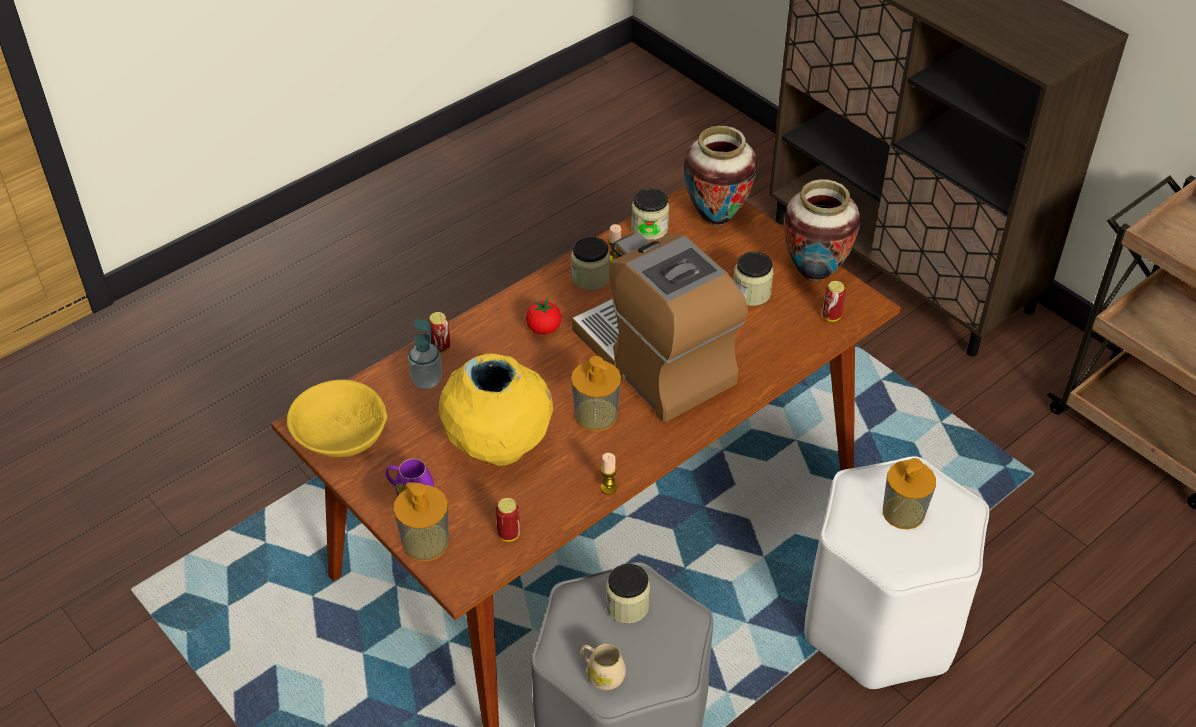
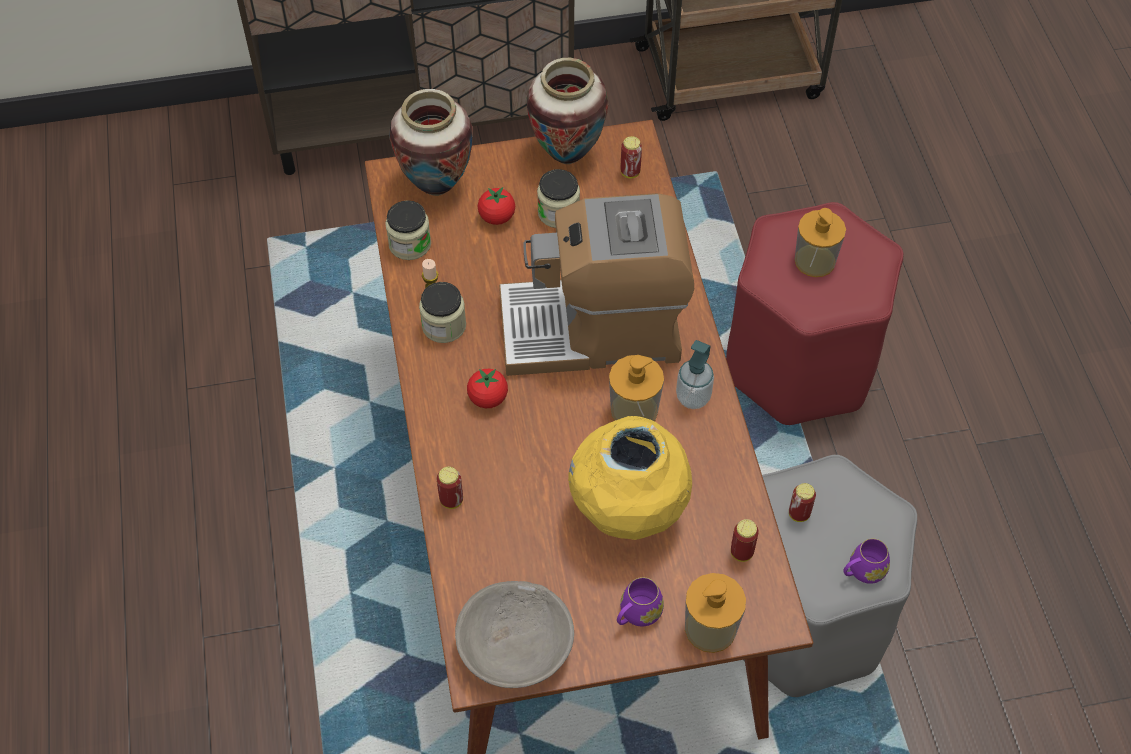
camera: 60 degrees left, 10 degrees up
(340, 434) = (515, 646): yellow bowl -> grey bowl
(427, 380) = (490, 533): soap dispenser -> soap dispenser (693, 397)
(601, 674) = (862, 571): beige mug -> purple mug
(608, 488) = (732, 445): candle -> none
(627, 606) = (799, 514): jar -> can
(716, 262) = (497, 217): none -> tomato
(880, 624) = (800, 364): white stool -> red stool

